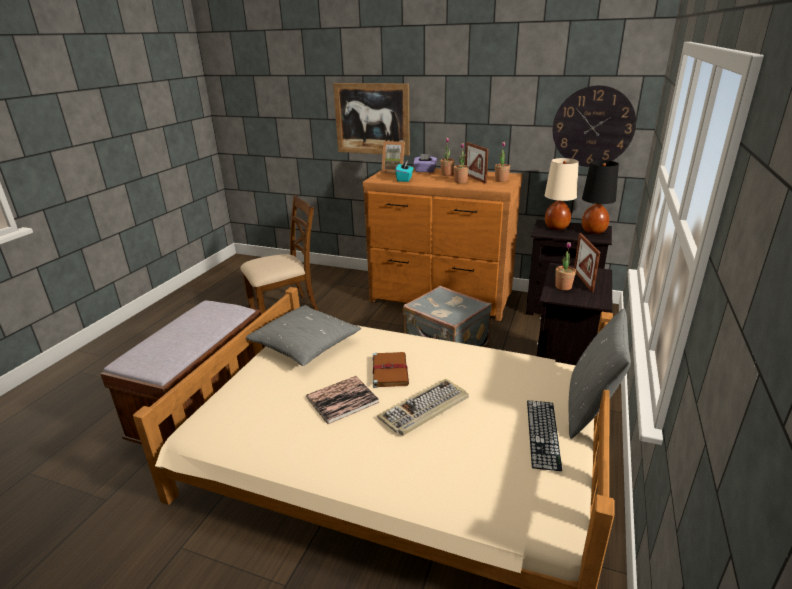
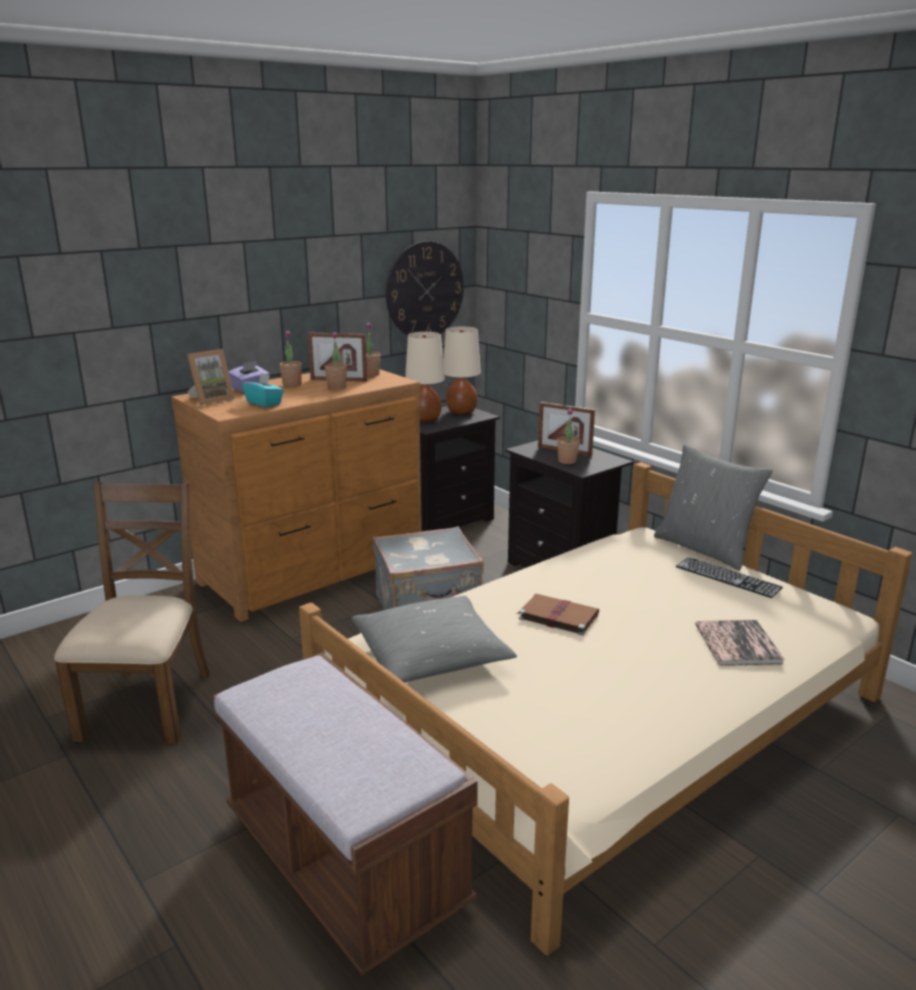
camera: 60 degrees left, 5 degrees down
(342, 400) = (590, 661): book -> book (737, 644)
(372, 119) = (129, 323): picture -> none
(424, 409) = (649, 618): keyboard -> none
(594, 231) = (462, 412): black table lamp -> beige table lamp

